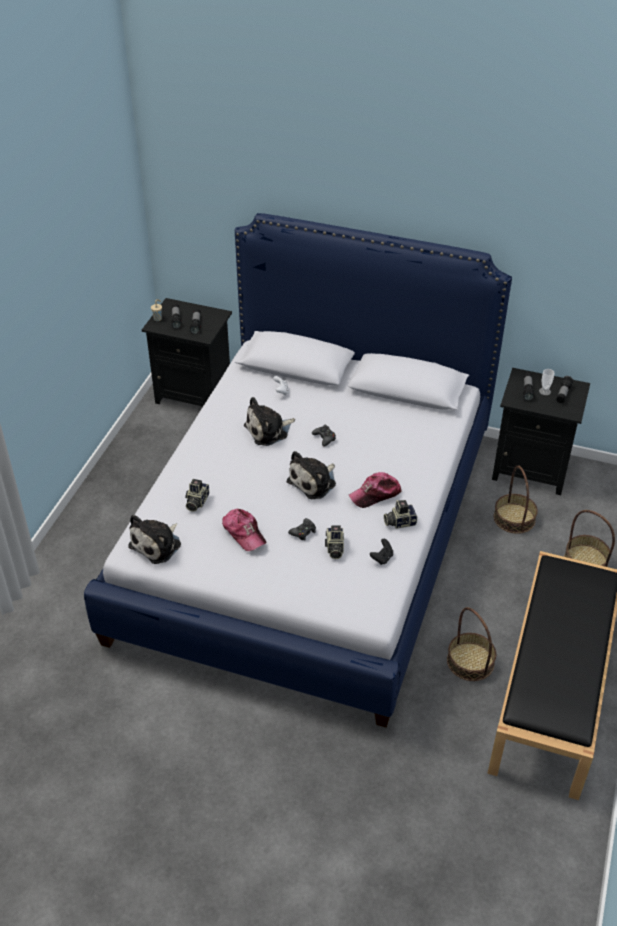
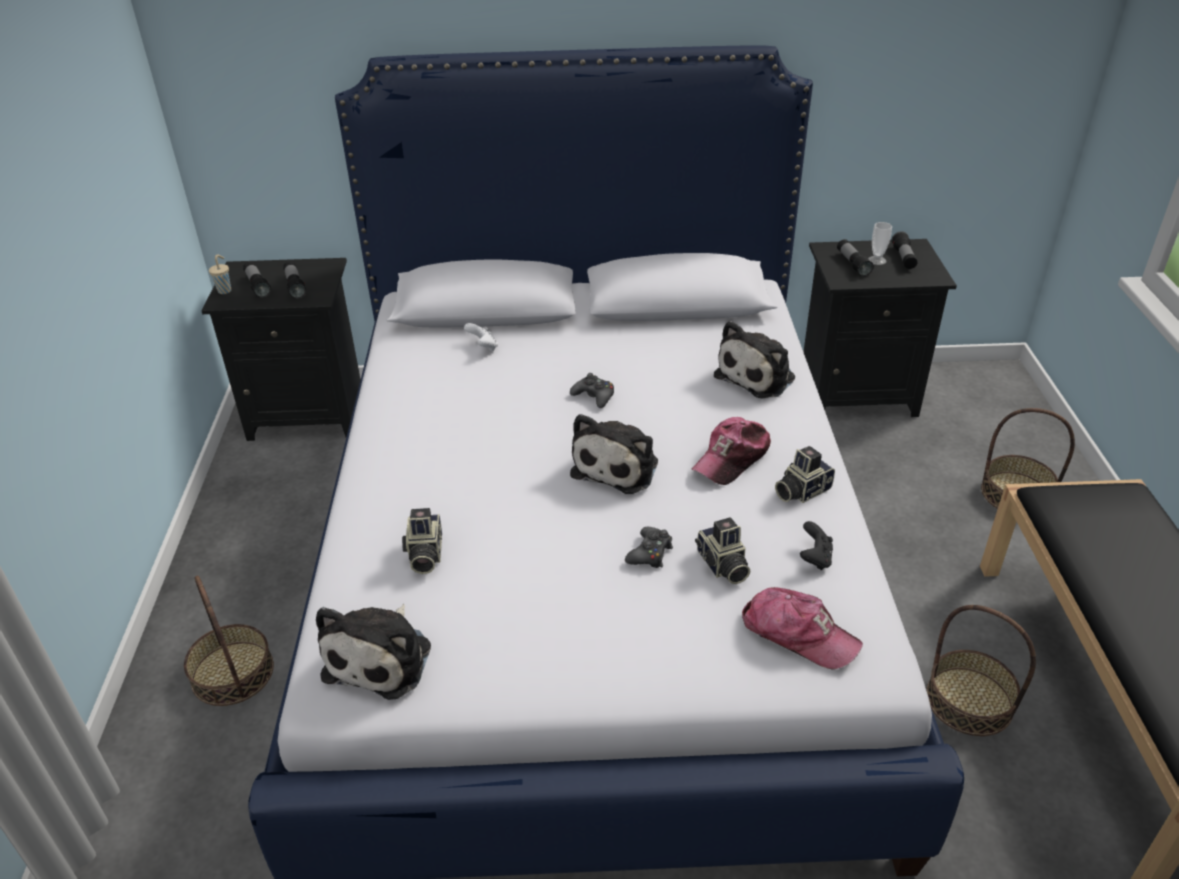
camera: 20 degrees left, 5 degrees down
(244, 533) = (544, 585): cap -> cap (798, 634)
(268, 430) = (494, 407): plush toy -> plush toy (758, 376)
(514, 518) = (880, 463): basket -> basket (232, 673)

